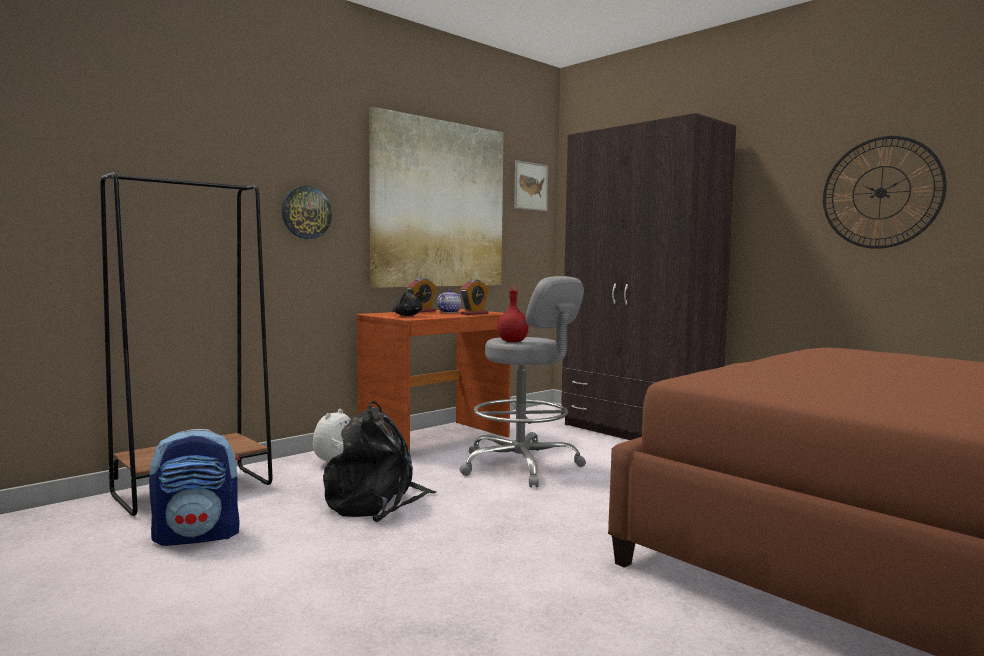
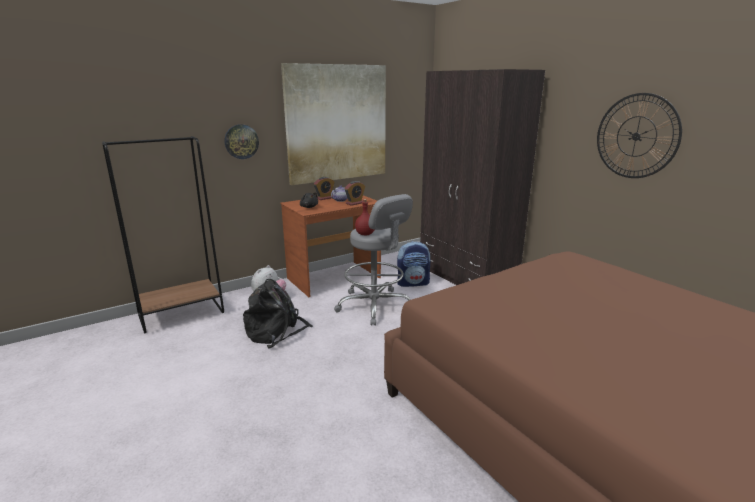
camera: 10 degrees right, 15 degrees up
(198, 536) = (173, 351): backpack -> backpack (413, 283)
(530, 186) = (409, 100): picture -> none

